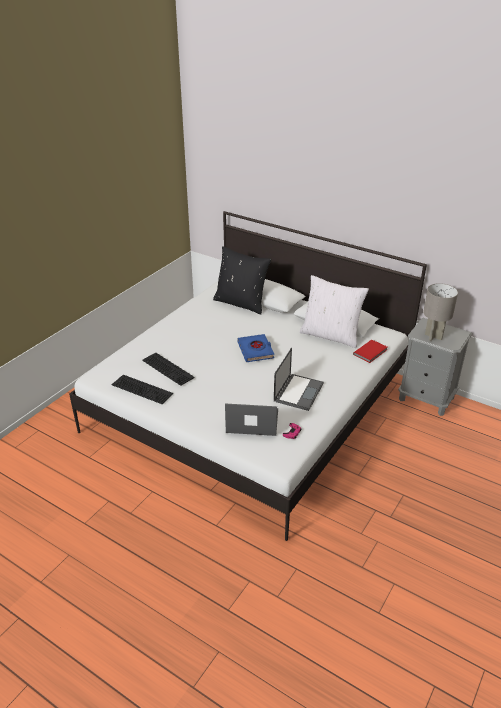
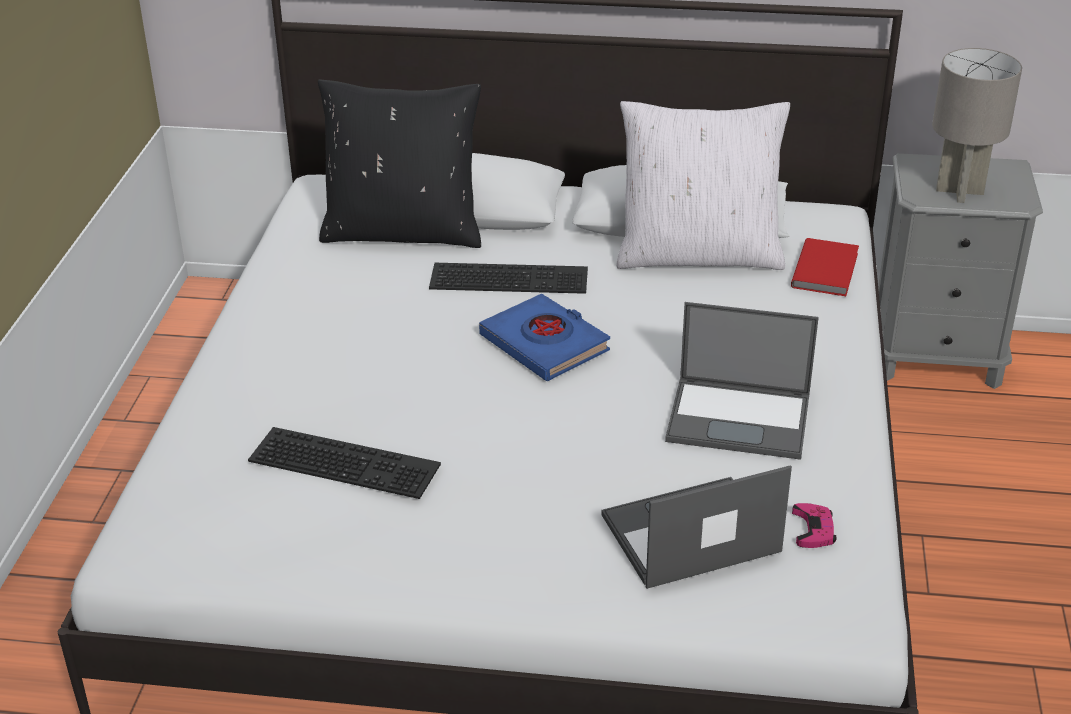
camera: 25 degrees left, 0 degrees up
(143, 388) = (315, 541): keyboard -> keyboard (511, 277)
(298, 391) = (740, 418): laptop -> laptop turned 105 degrees clockwise

